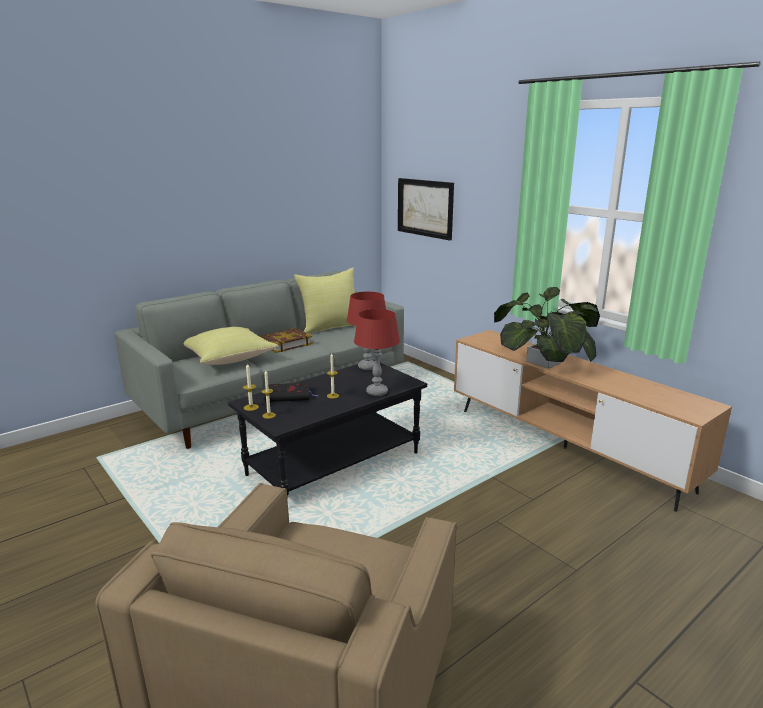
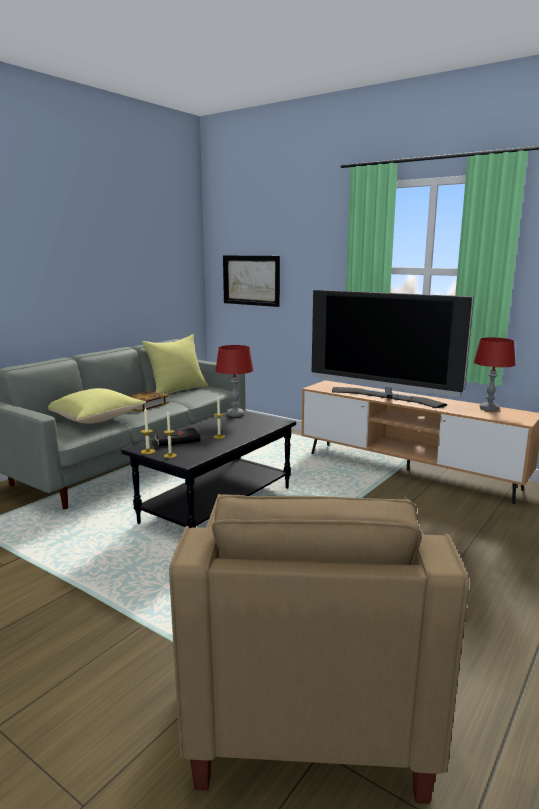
camera: 15 degrees left, 5 degrees down
(377, 392) = (257, 431): red table lamp -> red table lamp (489, 409)
(544, 361) = (385, 397): potted plant -> television

